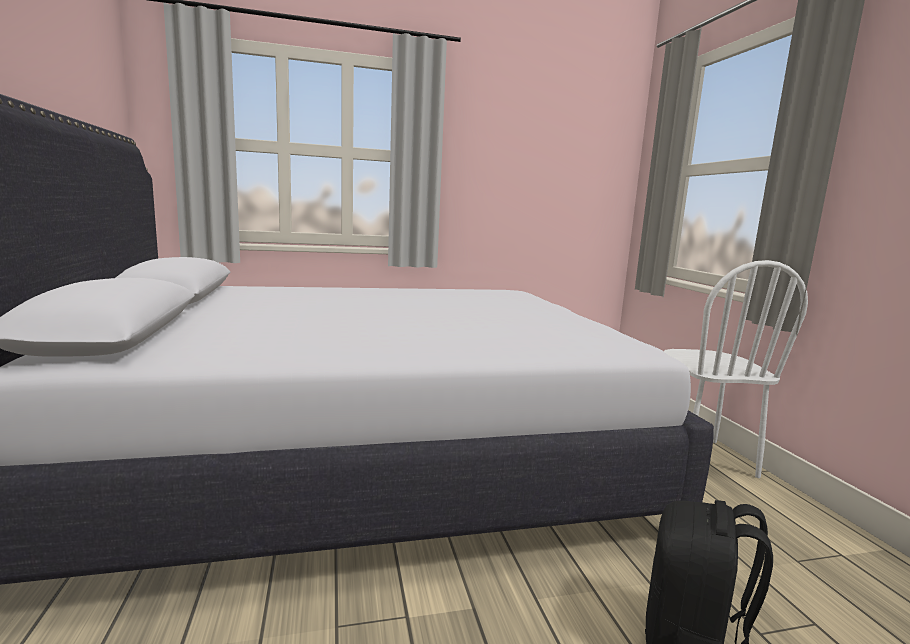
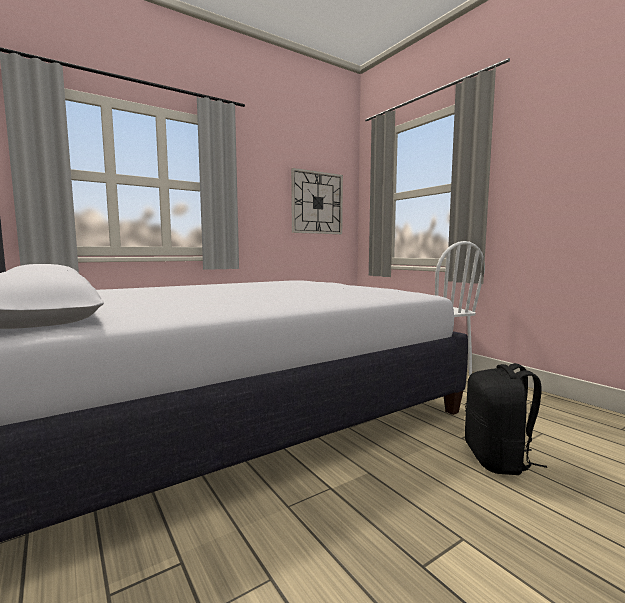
camera: 20 degrees left, 5 degrees down
(566, 176) = (317, 203): none -> wall clock

